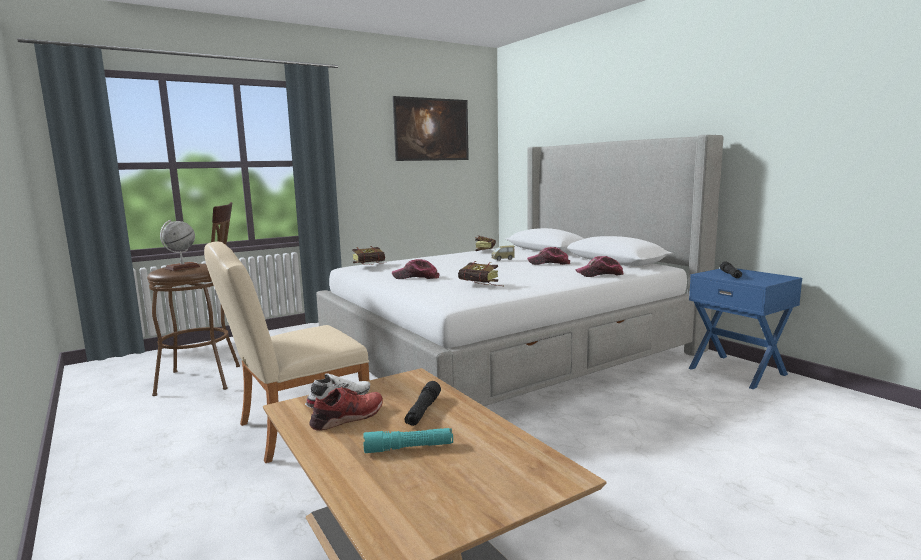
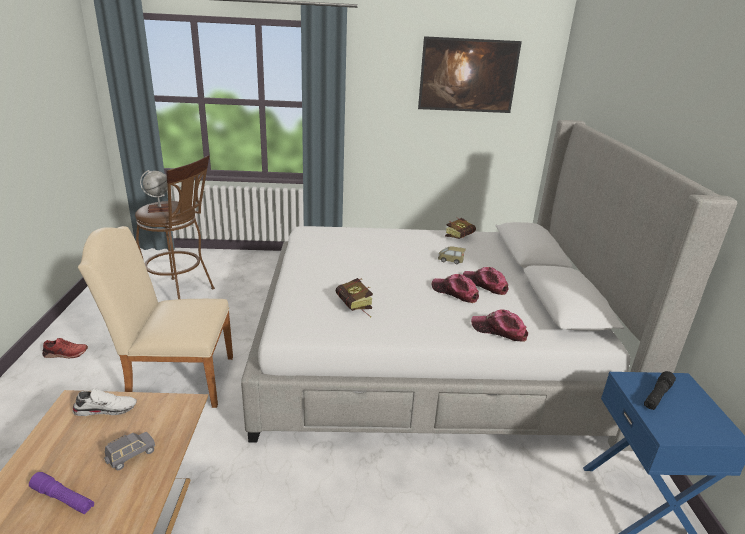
camera: 30 degrees right, 15 degrees up
(348, 417) = (83, 435): red shoe -> red shoe (65, 354)
(372, 265) = (322, 234): book -> none
(409, 448) = (63, 499): turquoise flashlight -> purple flashlight
(416, 277) = (326, 269): cap -> cap (455, 292)
(423, 411) = (131, 456): black flashlight -> grey toy car

